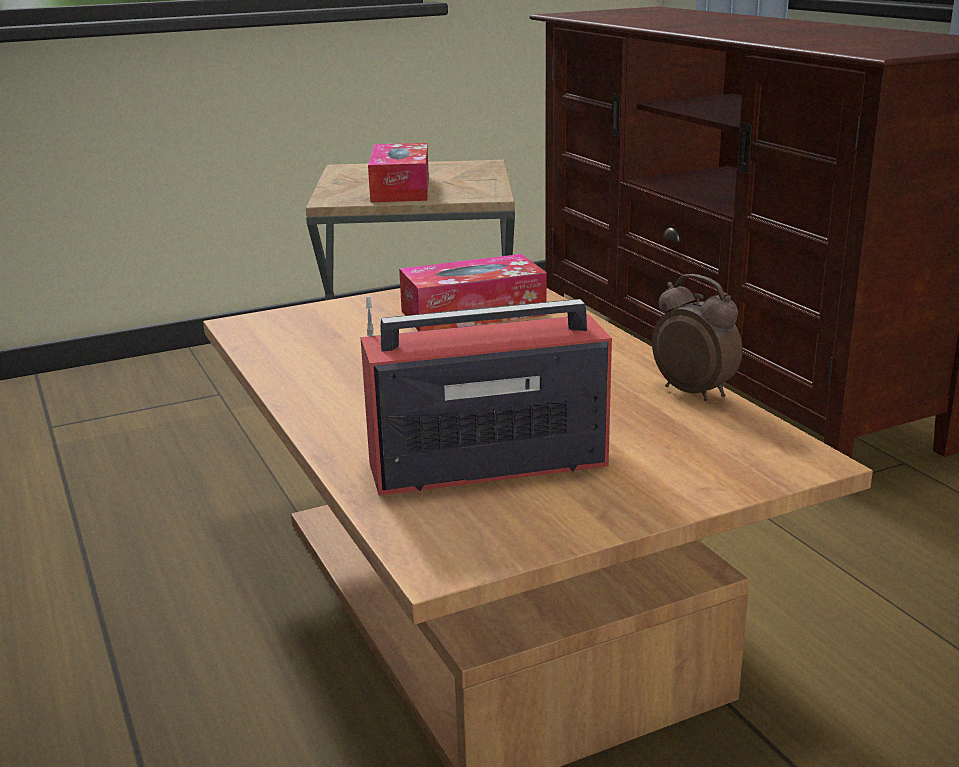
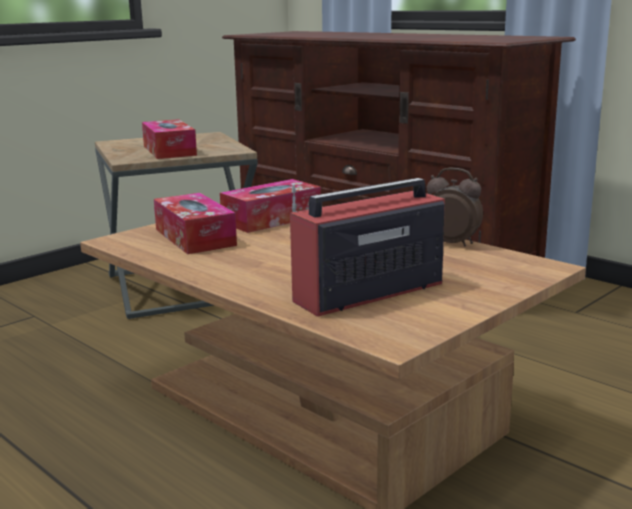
camera: 20 degrees left, 5 degrees down
(345, 332) = (195, 237): none -> tissue box

